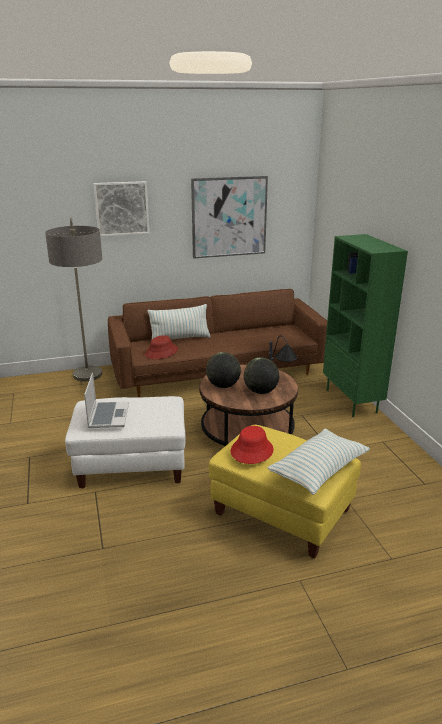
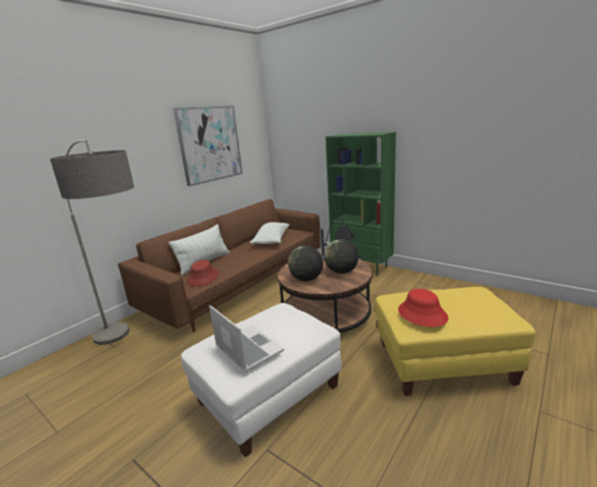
camera: 35 degrees left, 5 degrees down
(122, 208) = (110, 141): picture -> none
(318, 470) = (487, 304): pillow -> pillow (271, 240)

